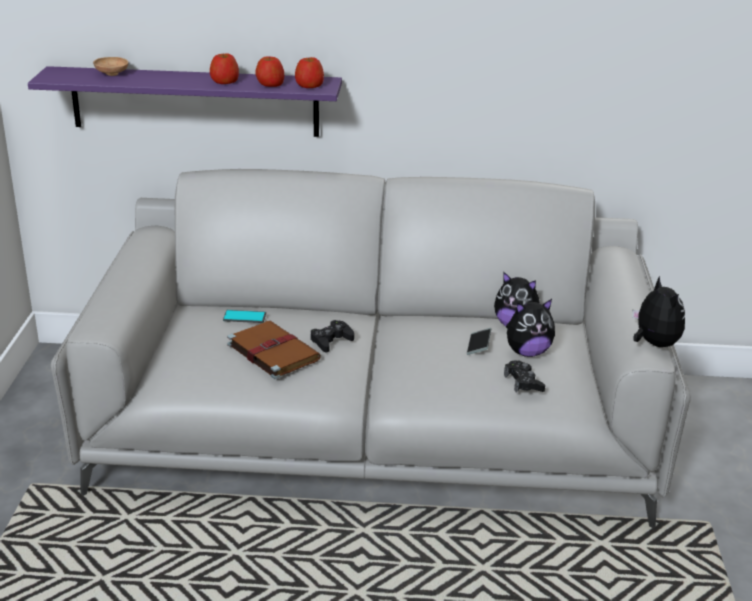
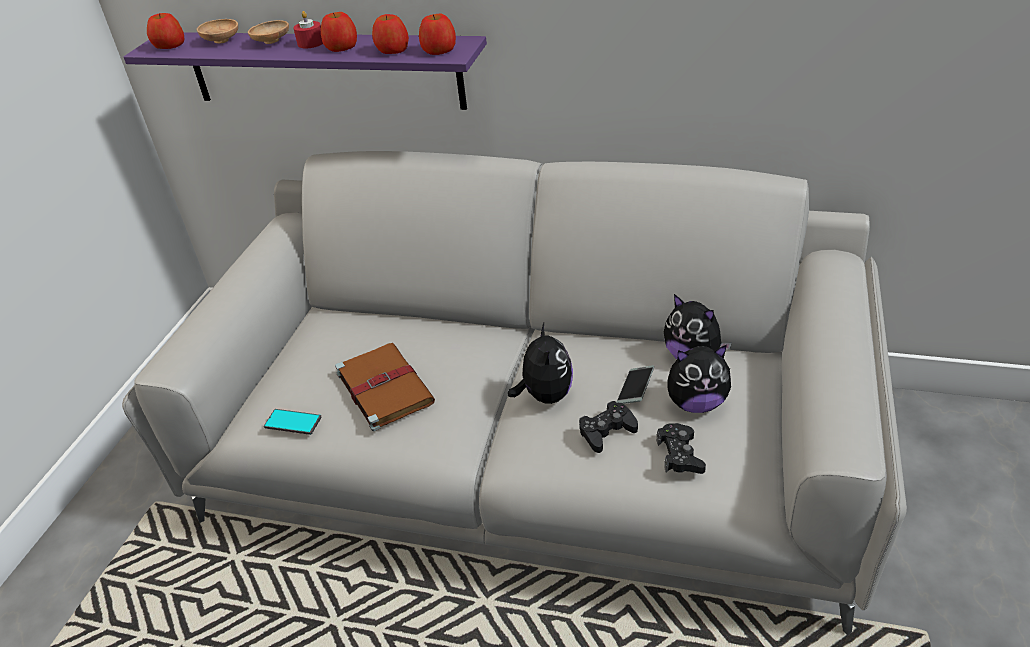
camera: 15 degrees right, 10 degrees up
(66, 76) = (170, 46): none -> apple
(159, 76) = (271, 42): none -> brown bowl
(195, 78) = (311, 43): none -> red candle
(244, 317) = (371, 332): phone -> phone (293, 422)
(331, 341) = (457, 373): black game controller -> black game controller (607, 431)
(654, 344) = (860, 426): plush toy -> plush toy (545, 395)

